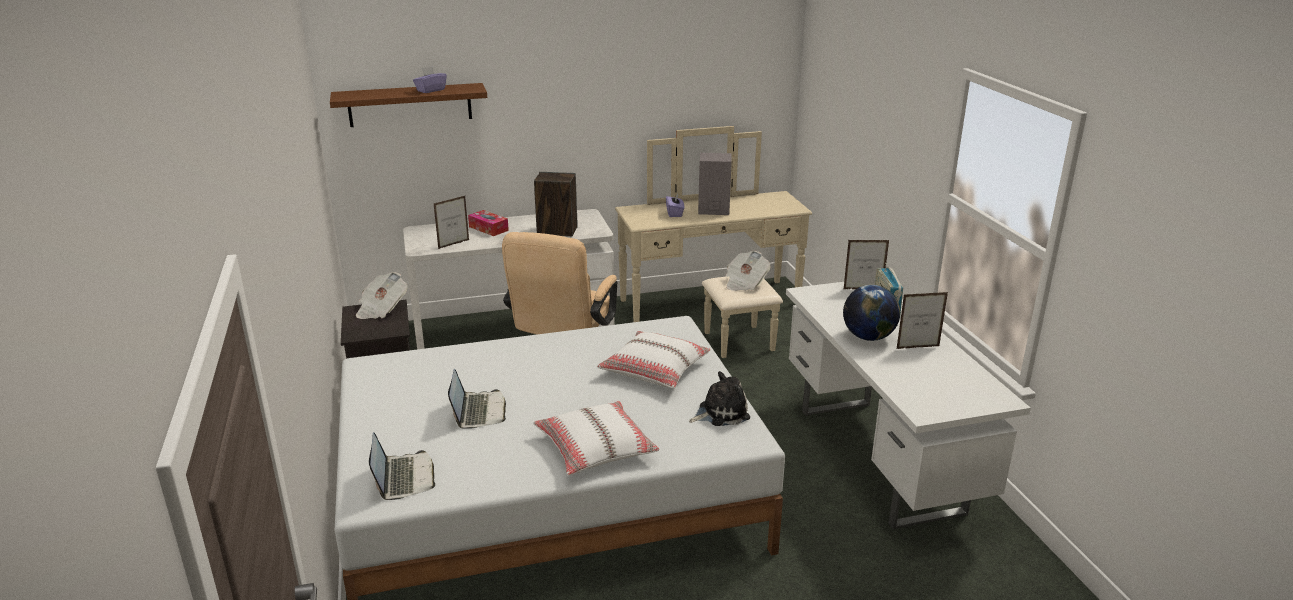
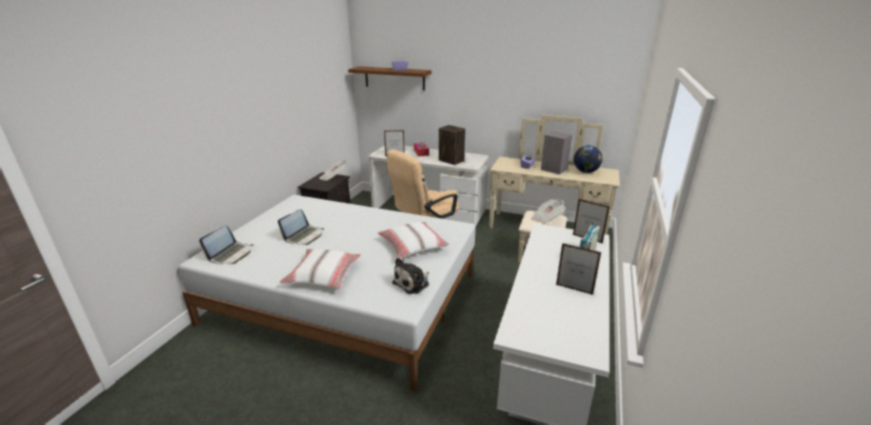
camera: 35 degrees right, 0 degrees up
(720, 412) = (412, 283): plush toy -> plush toy turned 120 degrees clockwise
(868, 337) = (546, 270): globe -> globe (585, 172)

